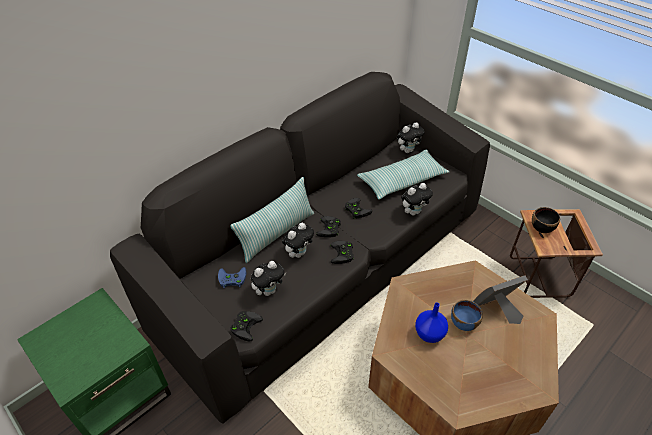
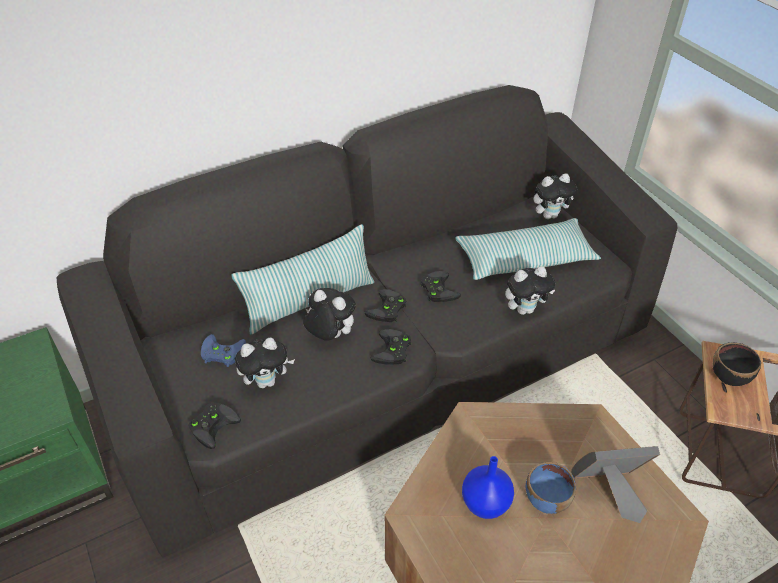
camera: 15 degrees right, 0 degrees up
(298, 253) = (330, 335): plush toy -> plush toy turned 120 degrees counterclockwise

